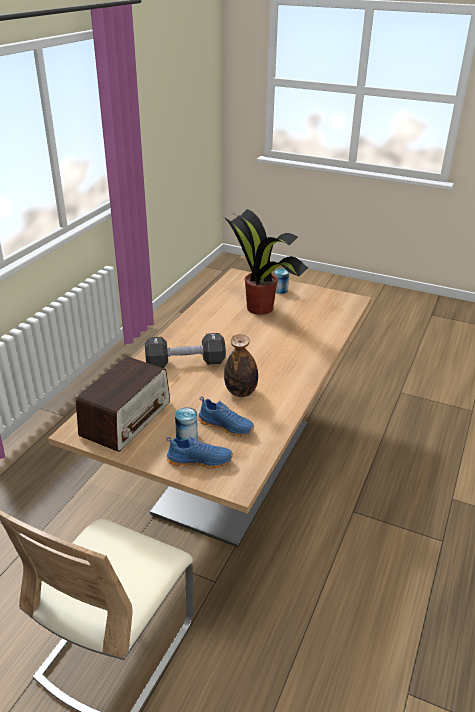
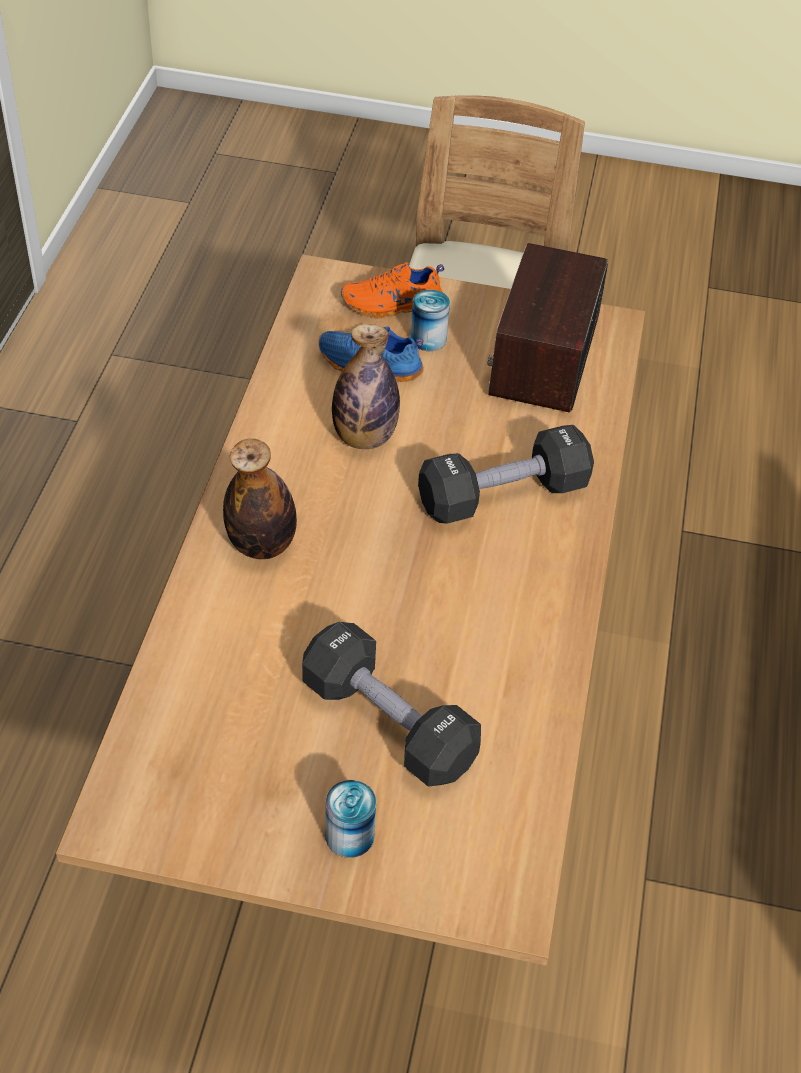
camera: 165 degrees right, 15 degrees up
(199, 460) = (392, 305): blue shoe -> orange shoe
(260, 309) = (388, 723): potted plant -> black dumbbell
(298, 358) = (262, 545): none -> bottle

